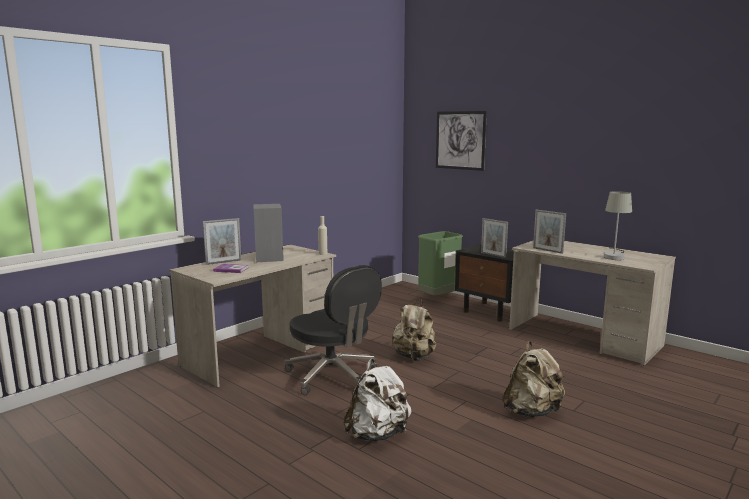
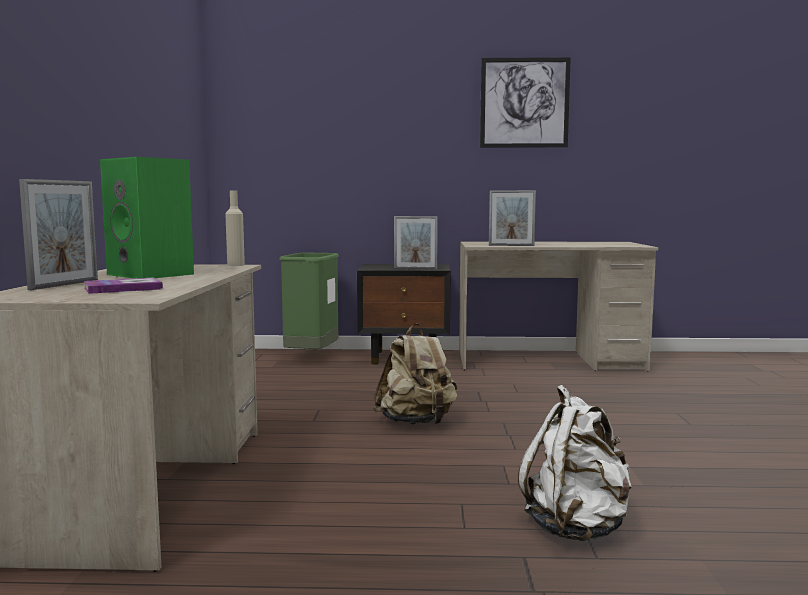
camera: 40 degrees left, 5 degrees down
(270, 258) = (153, 274): grey speaker -> green speaker
(333, 376) = (352, 479): black office chair -> none
(460, 140) = (317, 111): picture -> picture (524, 103)
(532, 412) = (663, 438): beige backpack -> none
(614, 256) = (586, 244): grey table lamp -> none

